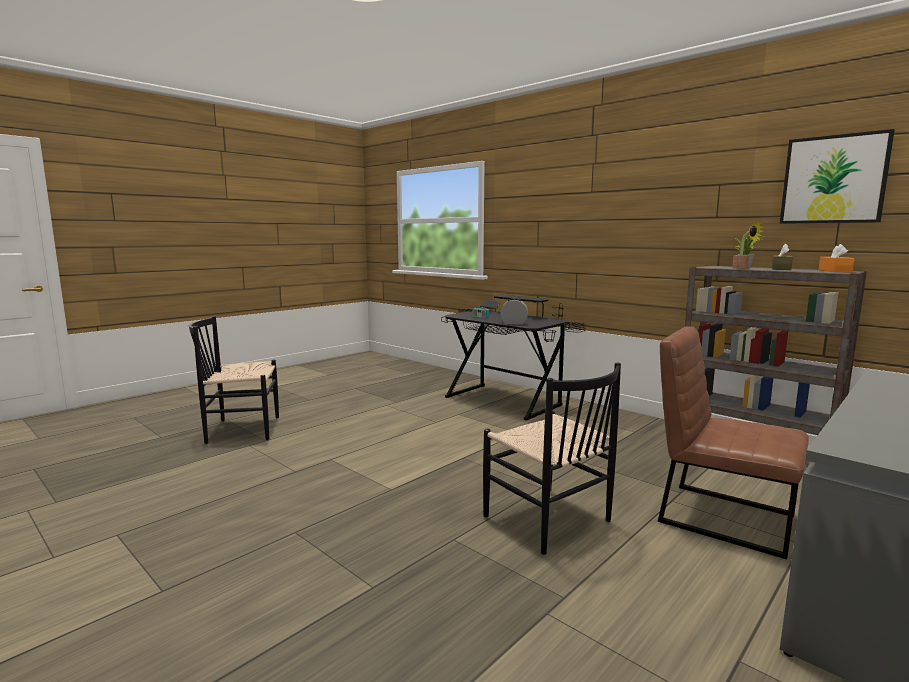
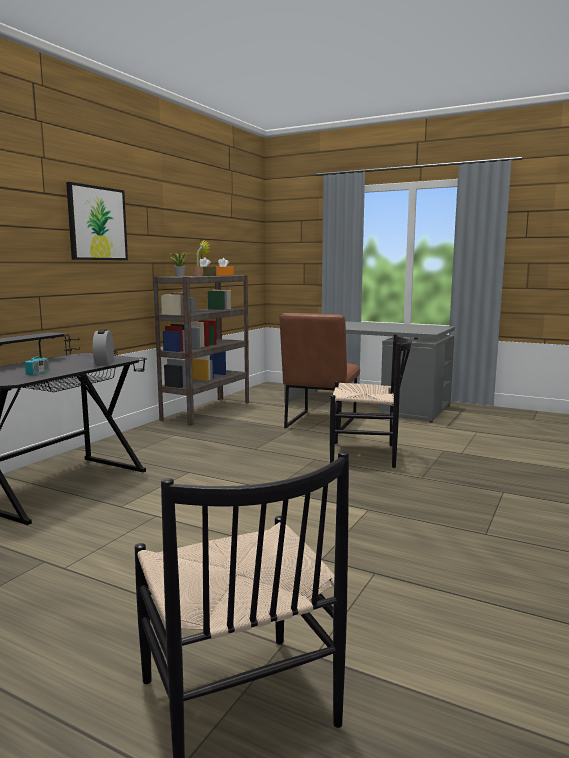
camera: 105 degrees left, 0 degrees up
(550, 522) = (367, 455): black chair -> black chair turned 60 degrees clockwise
(833, 179) = (198, 214): picture -> picture (97, 223)

